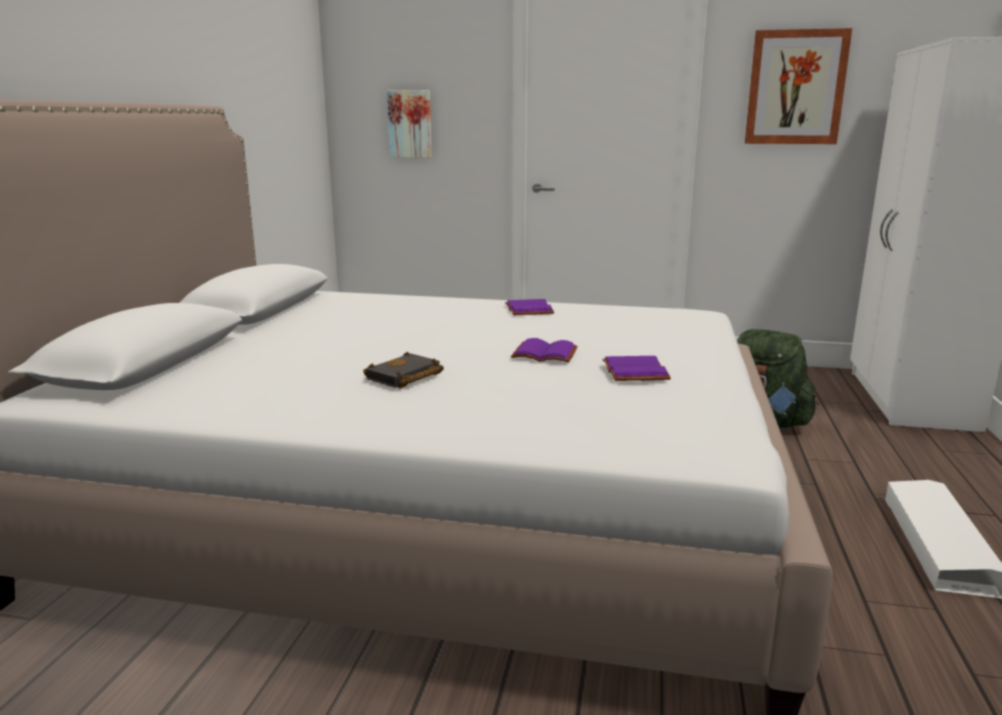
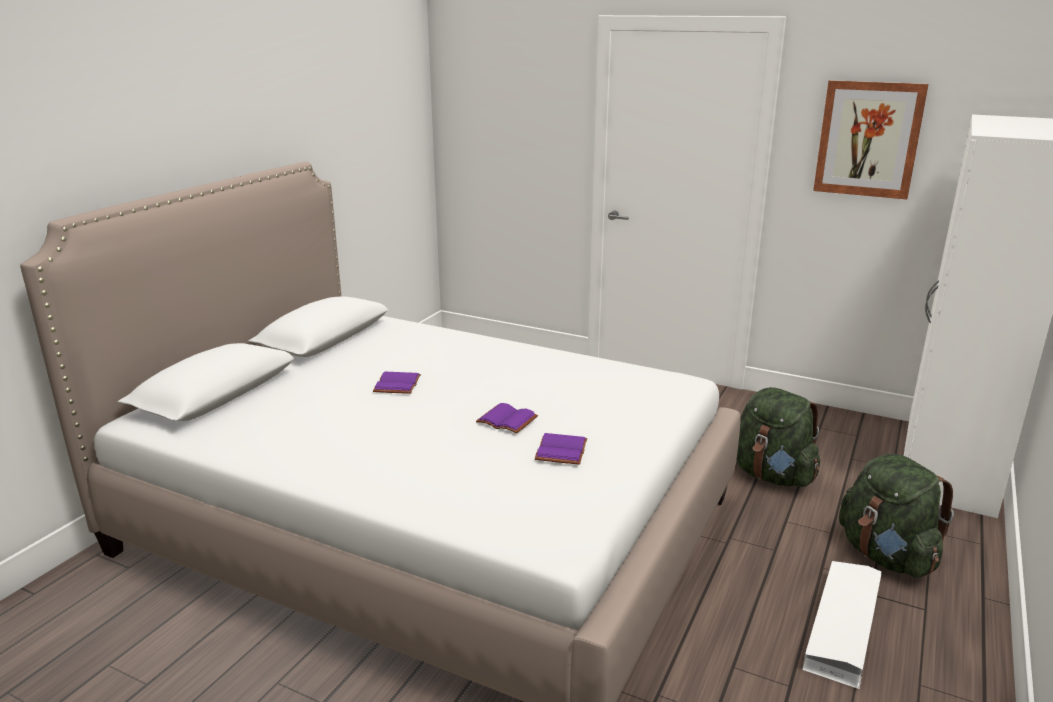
camera: 15 degrees right, 5 degrees up
(404, 377) = (383, 434): black book -> none
(410, 124) = (503, 146): picture -> none
(527, 309) = (536, 361): purple book -> purple book (396, 384)
(921, 475) = (886, 556): none -> green backpack

